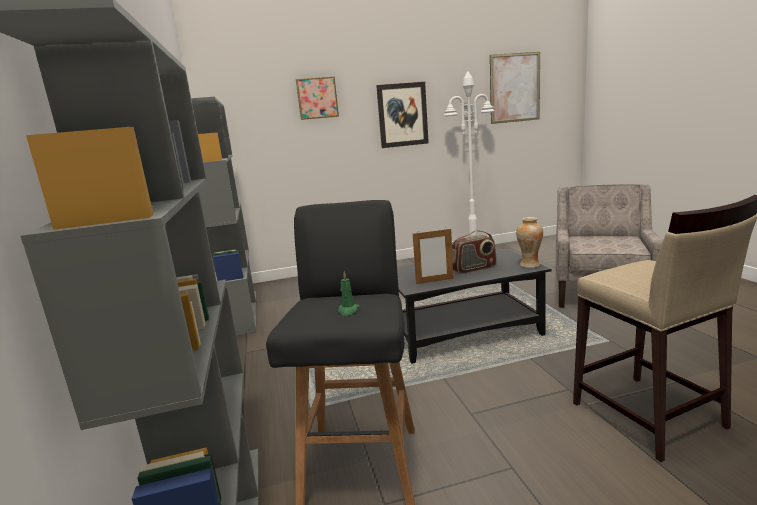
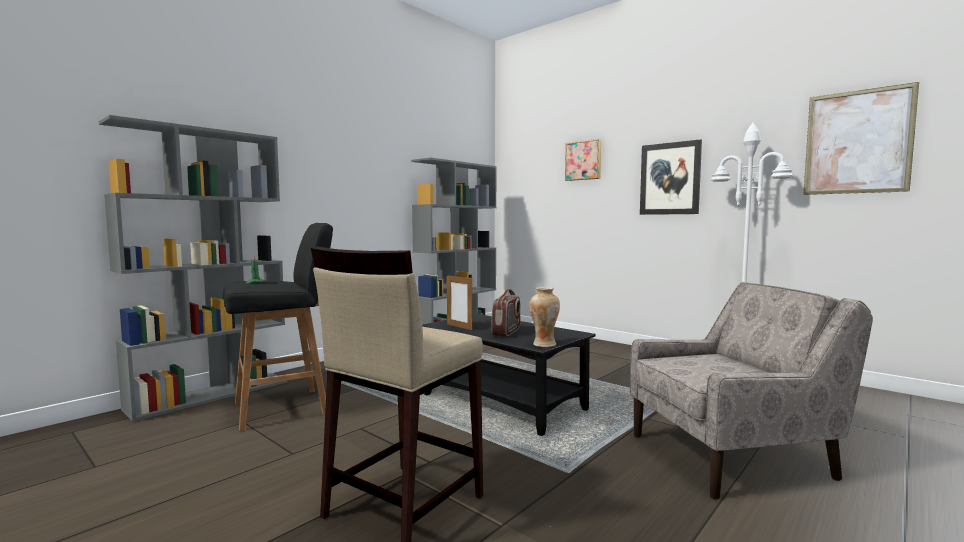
camera: 55 degrees right, 10 degrees down
(474, 269) = (506, 331): radio -> radio turned 105 degrees counterclockwise

